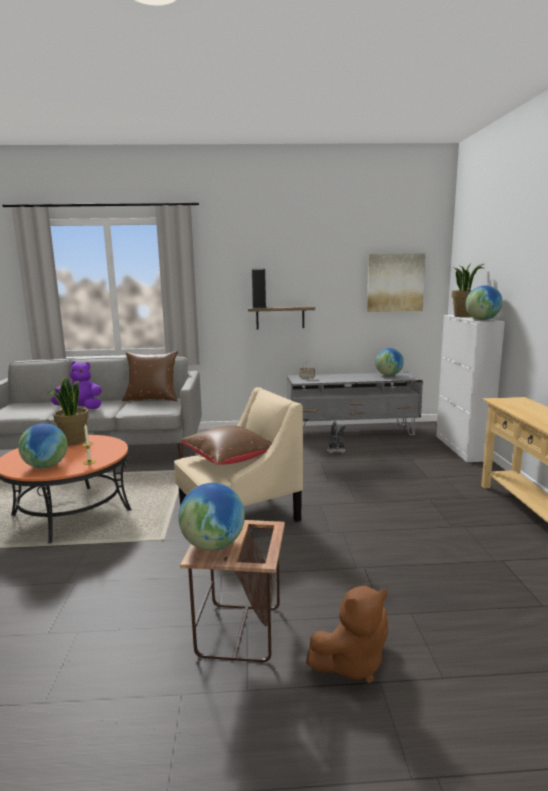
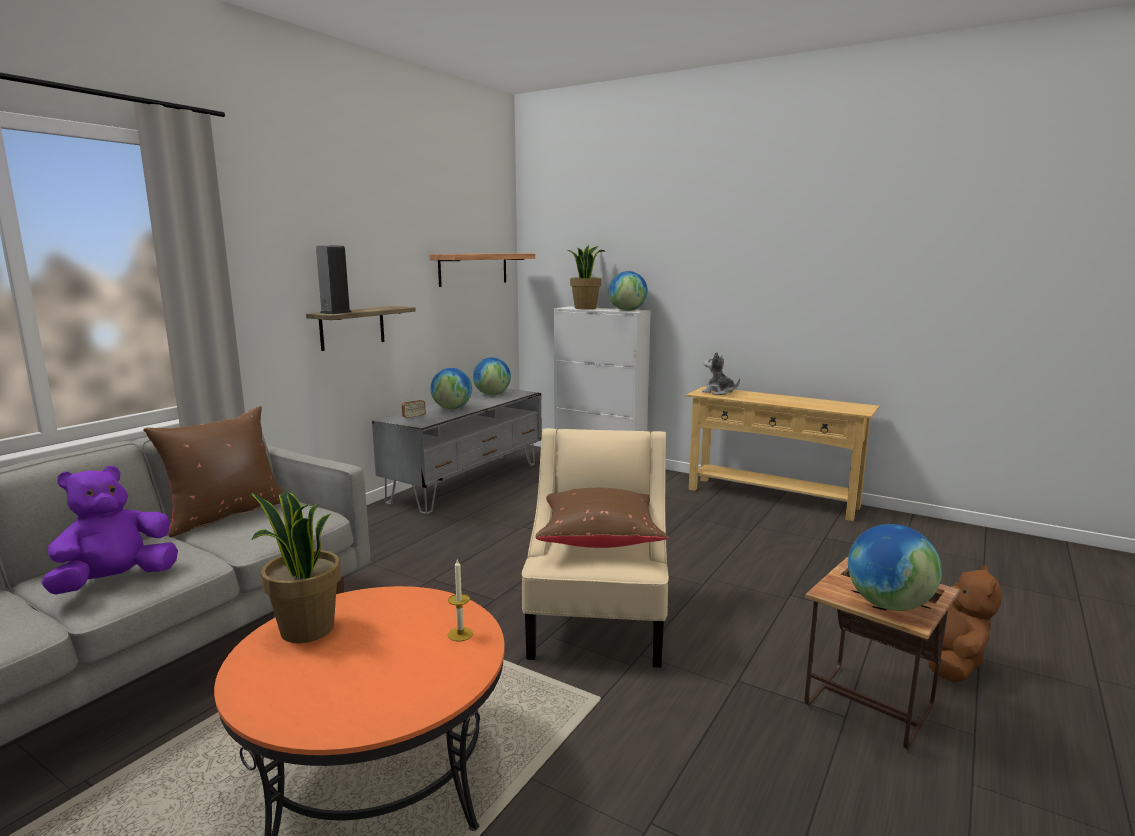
camera: 55 degrees left, 0 degrees up
(46, 466) = (413, 681): globe -> globe (452, 408)
(336, 450) = (504, 508): plush toy -> plush toy (718, 392)
(395, 282) = (473, 269): picture -> shelf

